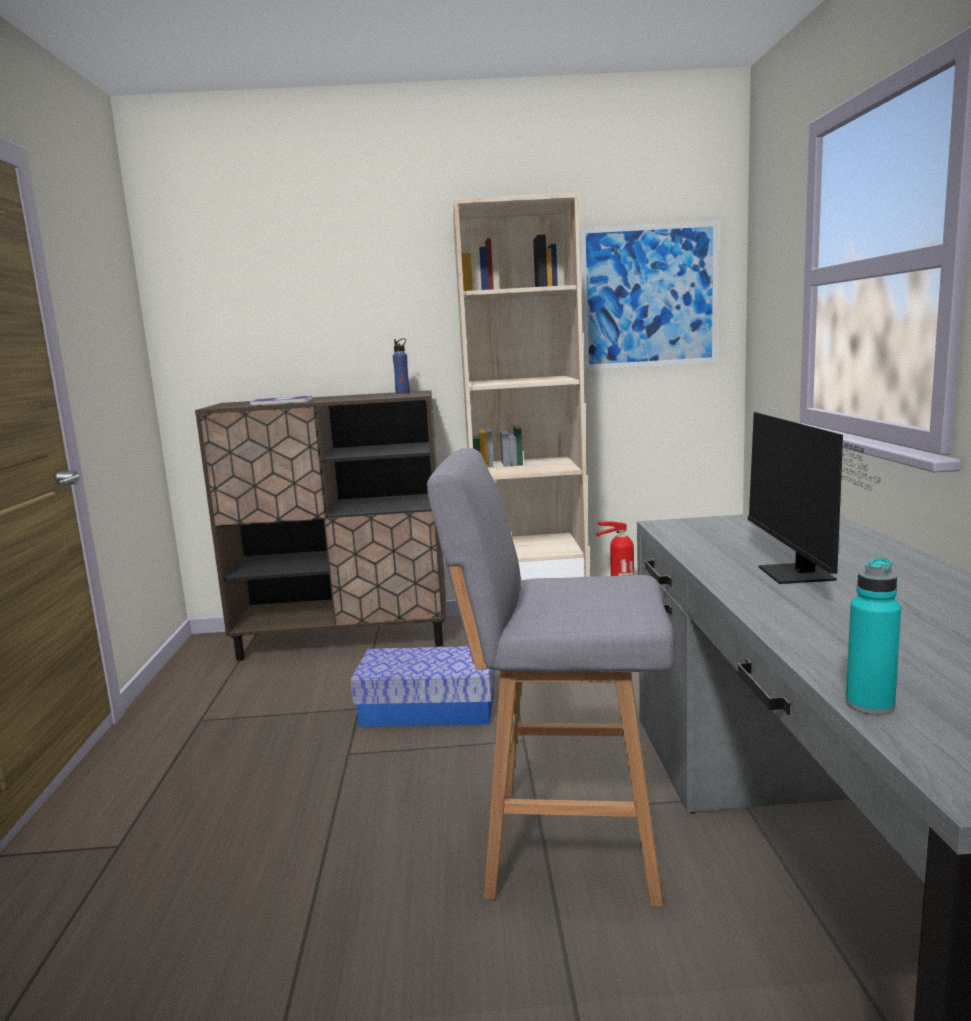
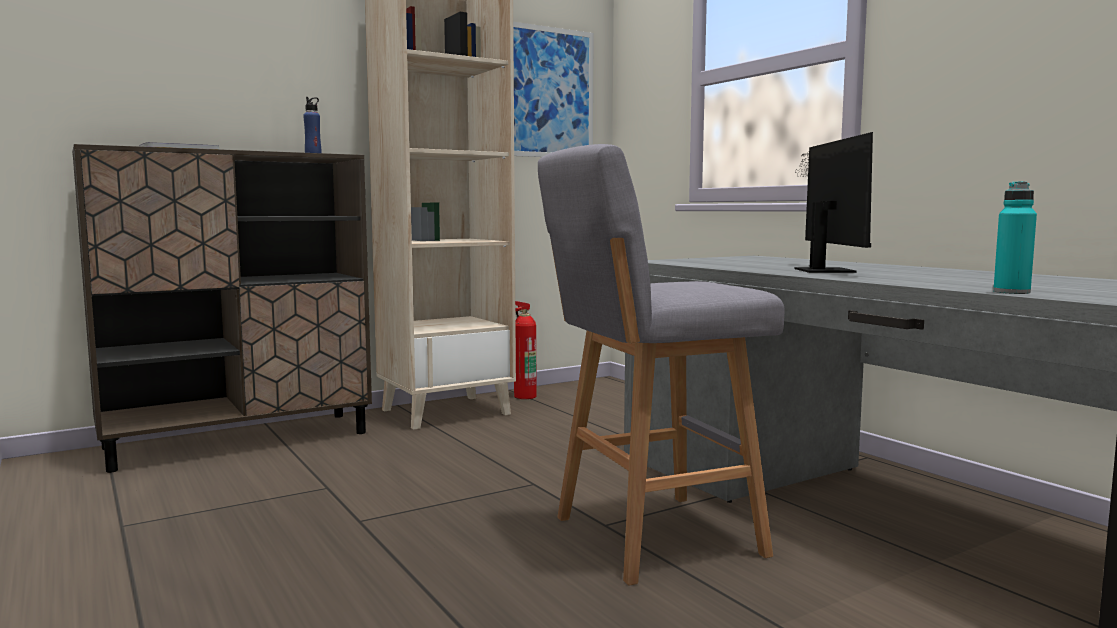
camera: 30 degrees left, 5 degrees down
(428, 708) = (409, 477): storage box -> none
(797, 577) = (824, 270): monitor -> monitor turned 150 degrees counterclockwise

